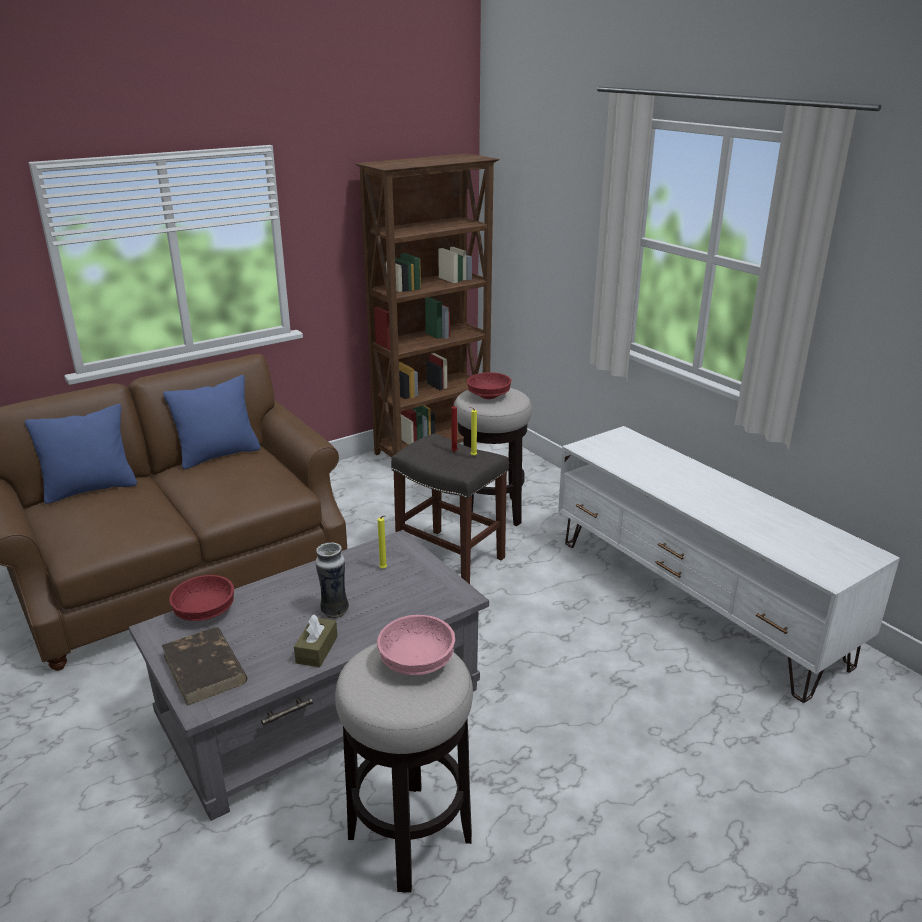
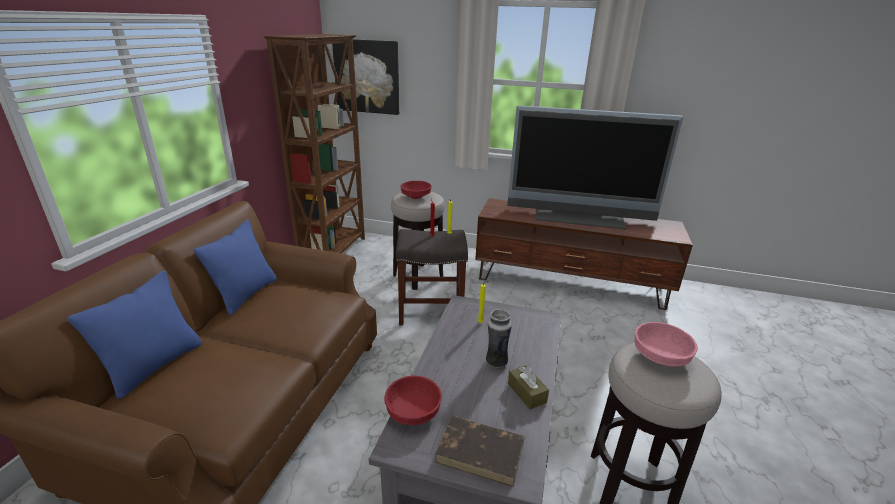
camera: 40 degrees left, 0 degrees up
(516, 215) = (367, 77): none -> picture
(695, 600) = (570, 283): white tv stand -> brown tv stand
(713, 492) = (579, 217): none -> television

